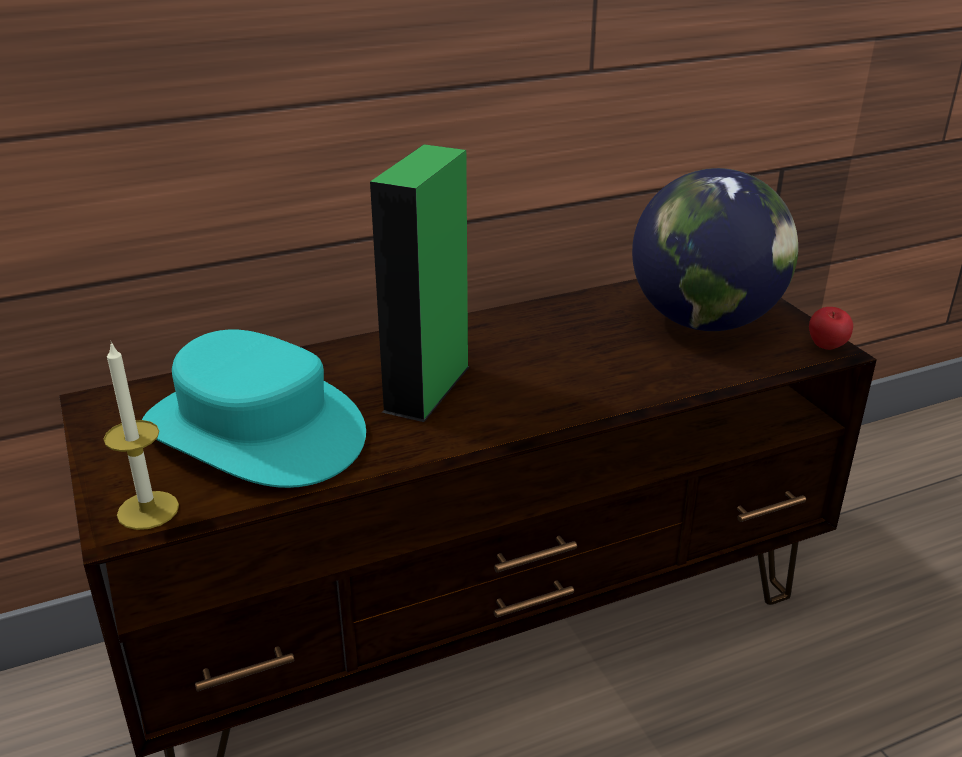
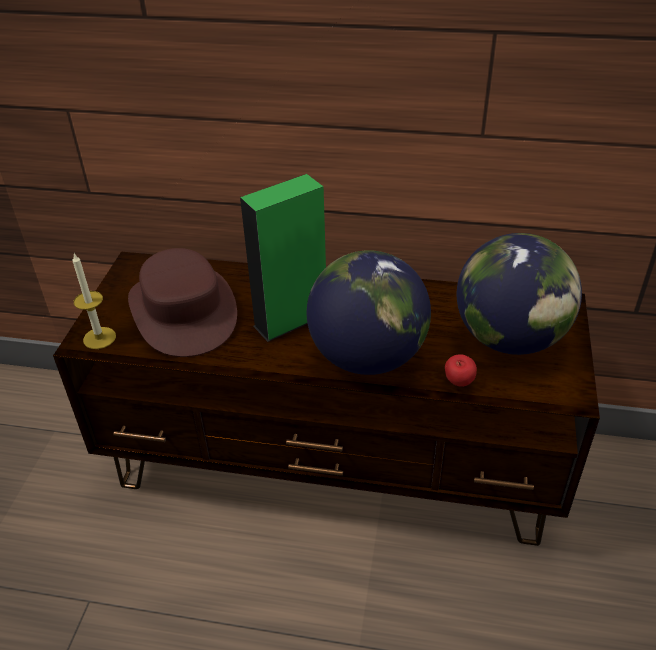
camera: 35 degrees right, 10 degrees up
(256, 430) = (184, 311): turquoise hat -> brown hat
(572, 391) = (368, 356): none -> globe
(826, 348) = (571, 394): apple -> apple (458, 383)

